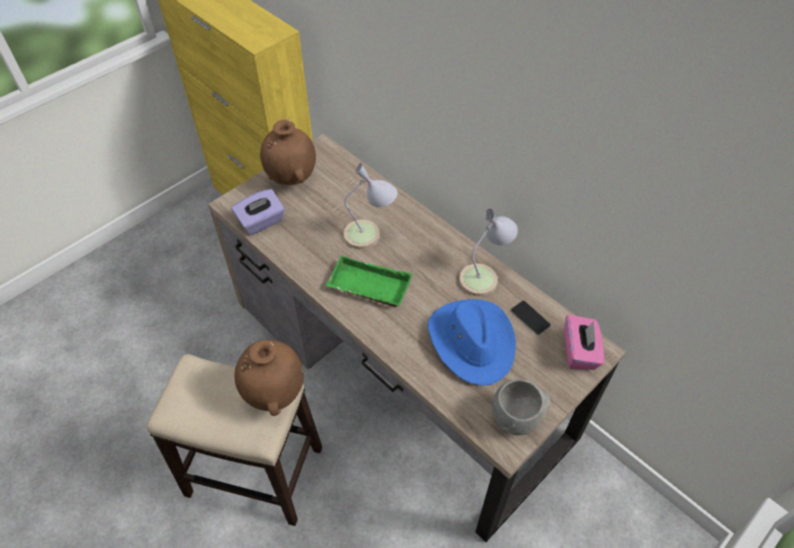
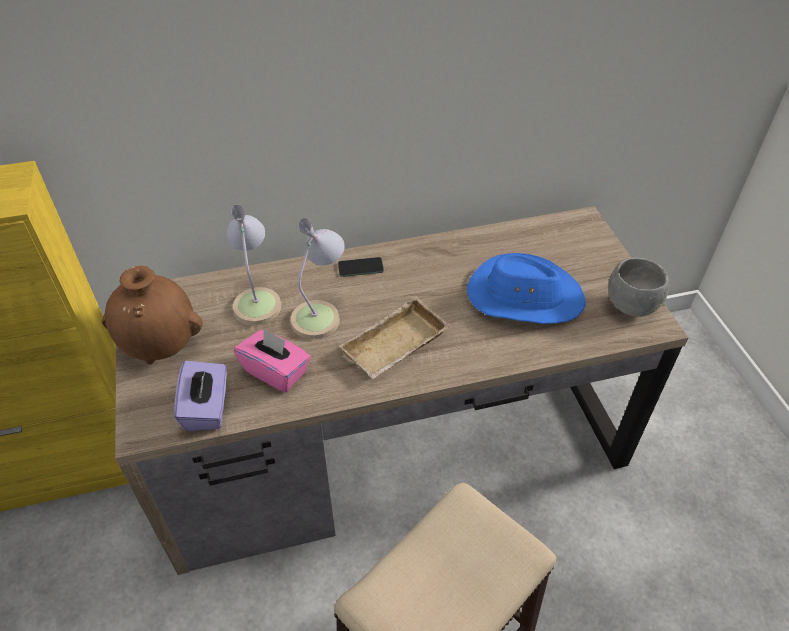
camera: 60 degrees left, 5 degrees down
(275, 393) = (469, 513): brown vase -> none
(367, 287) = (396, 347): green tray -> beige tray
(484, 276) = (449, 251): table lamp -> table lamp (257, 299)
(530, 318) = (521, 244): phone -> phone (360, 267)
(580, 352) = (579, 232): pink tissue box -> pink tissue box (276, 371)

